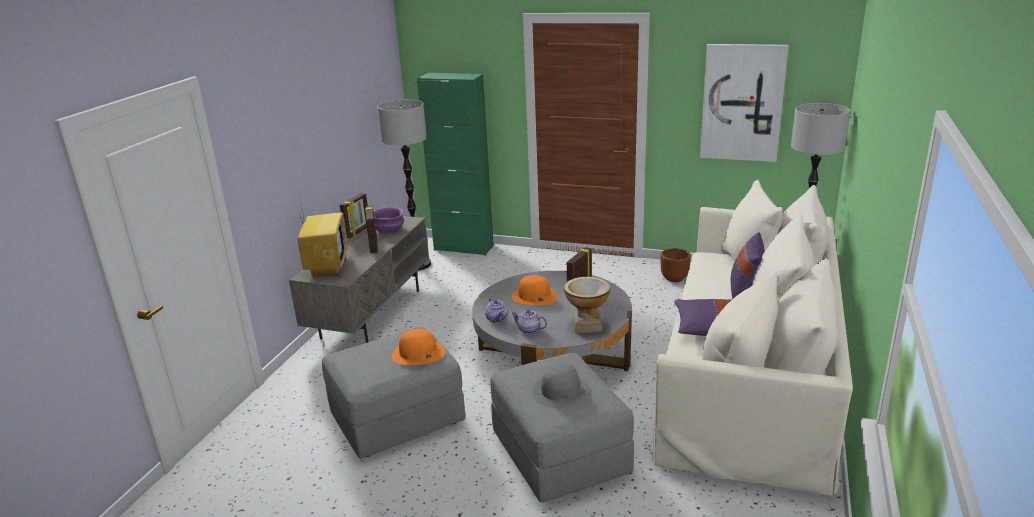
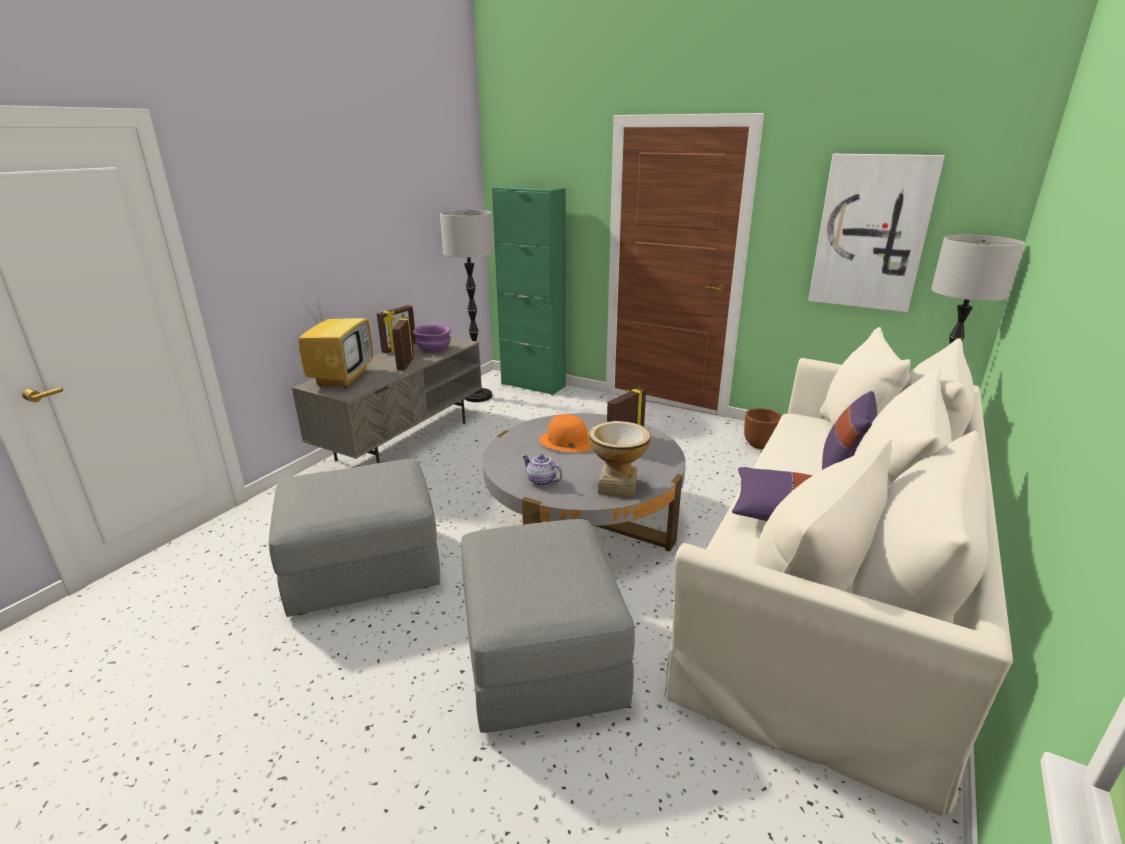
camera: 10 degrees right, 0 degrees up
(418, 353) = (386, 491): orange hat -> none
(497, 319) = (509, 462): teapot -> none
(560, 391) = (539, 573): grey hat -> none

